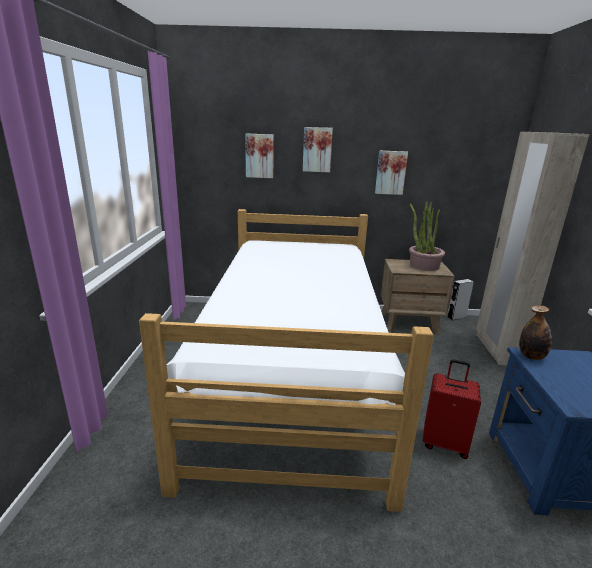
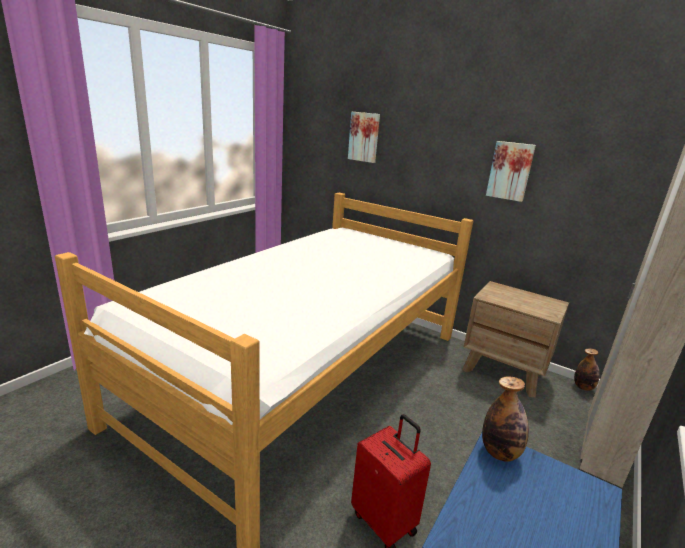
camera: 30 degrees right, 0 degrees up
(317, 149) = (424, 134): picture -> none
(424, 265) = (531, 301): potted plant -> none
(456, 317) = (583, 387): grey speaker -> bottle

